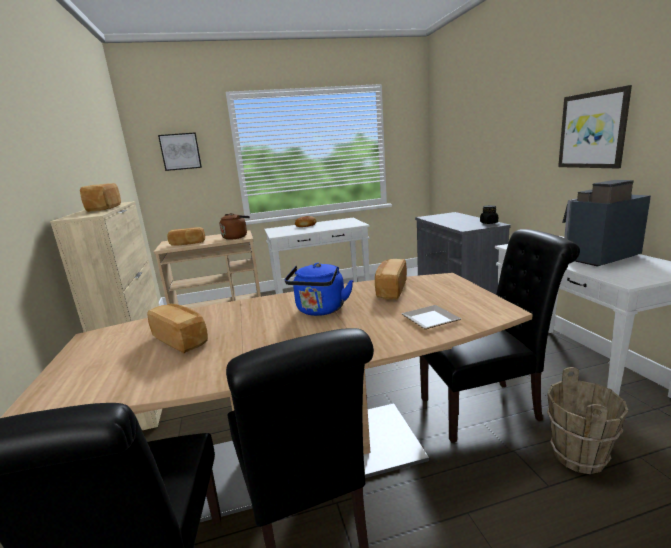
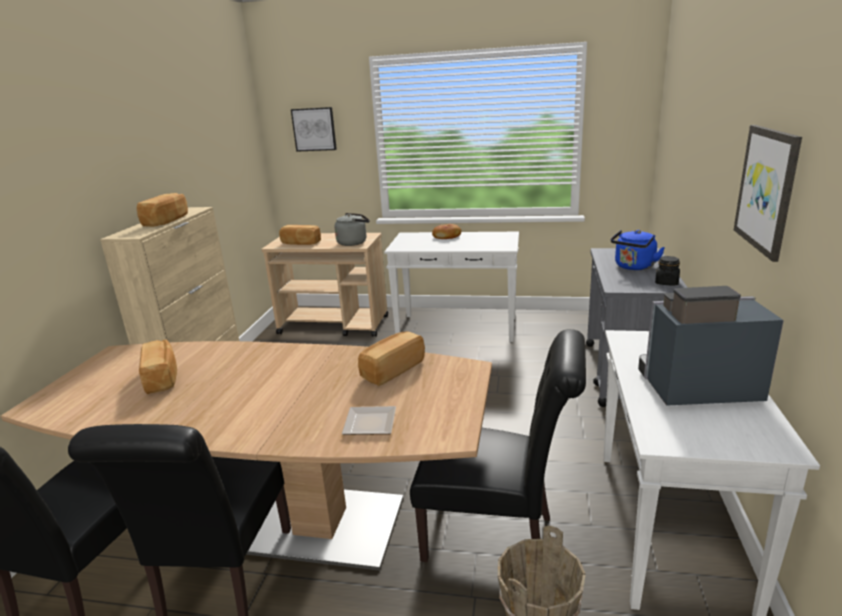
camera: 25 degrees right, 5 degrees up
(236, 237) = (354, 242): brown kettle -> grey kettle
(320, 310) = (297, 378): blue kettle -> blue kettle (633, 267)

